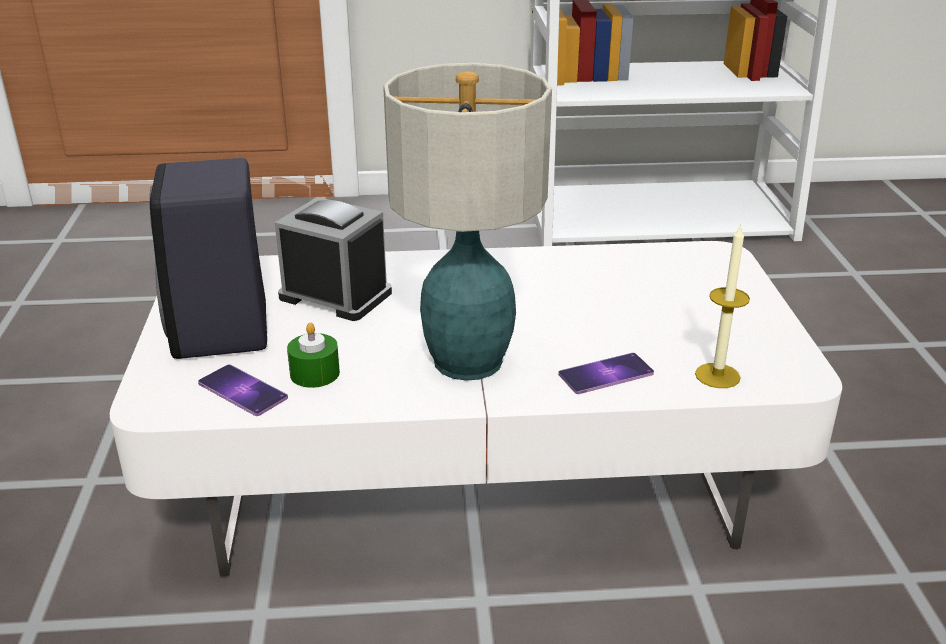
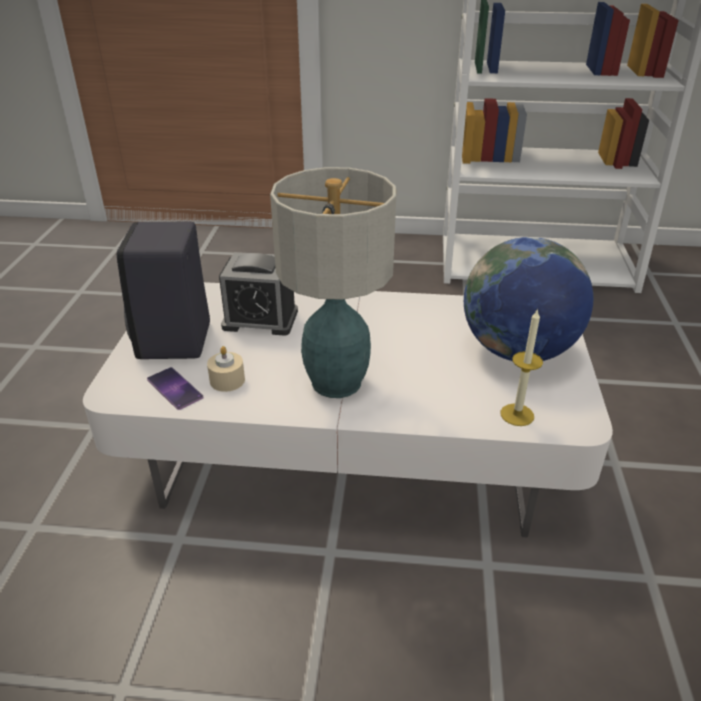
camera: 10 degrees right, 5 degrees up
(315, 373) = (227, 380): green candle -> beige candle
(335, 295) = (260, 319): alarm clock -> alarm clock turned 150 degrees clockwise
(606, 374) = (433, 404): phone -> none
(693, 302) = (517, 351): none -> globe

